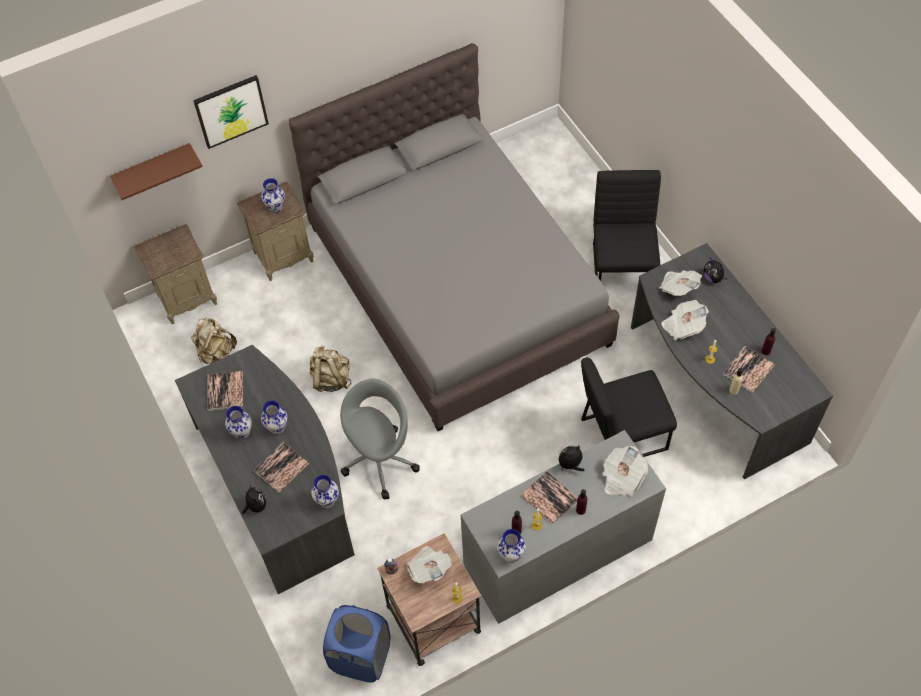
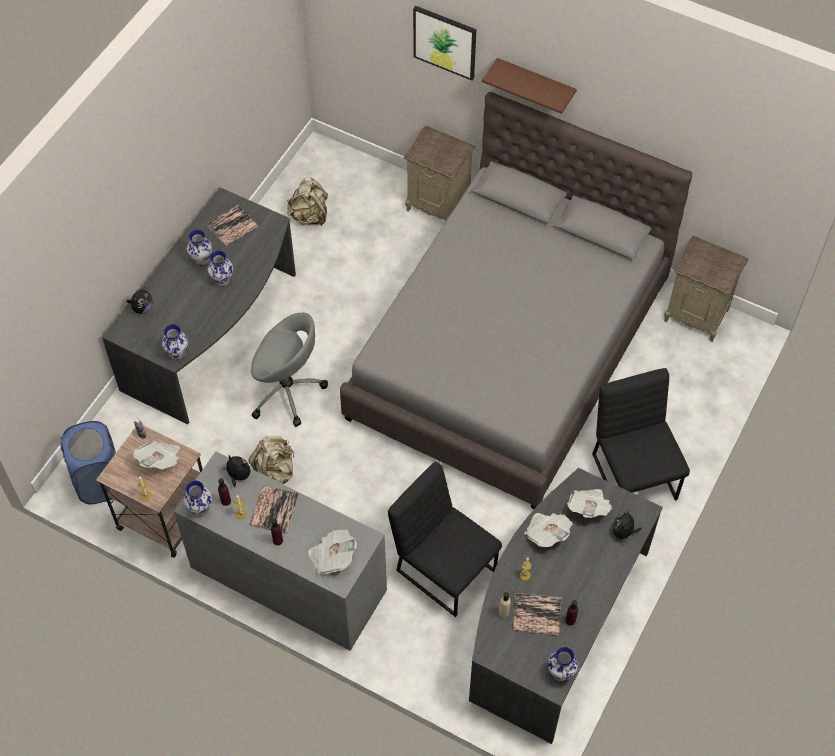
camera: 55 degrees right, 0 degrees up
(153, 169) = (365, 35): brown shelf -> brown shelf (535, 84)
(187, 299) = (345, 166): beige nightstand -> beige nightstand (696, 316)
(276, 207) = (441, 154): vase -> vase (561, 673)
(281, 467) = (187, 305): book -> none
(331, 379) = (342, 311): beige backpack -> beige backpack (275, 472)
(570, 465) = (318, 509): plush toy -> plush toy (238, 476)
(622, 267) = (633, 473): black chair -> black chair turned 75 degrees counterclockwise

